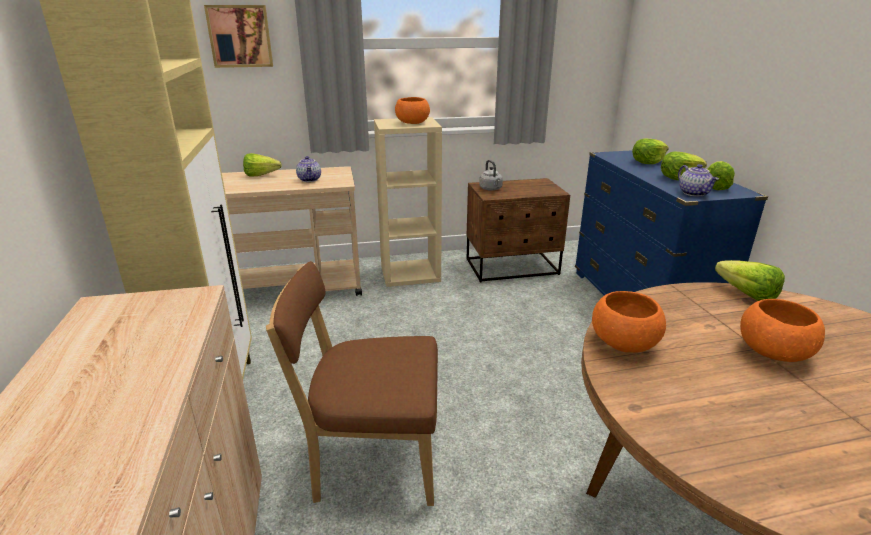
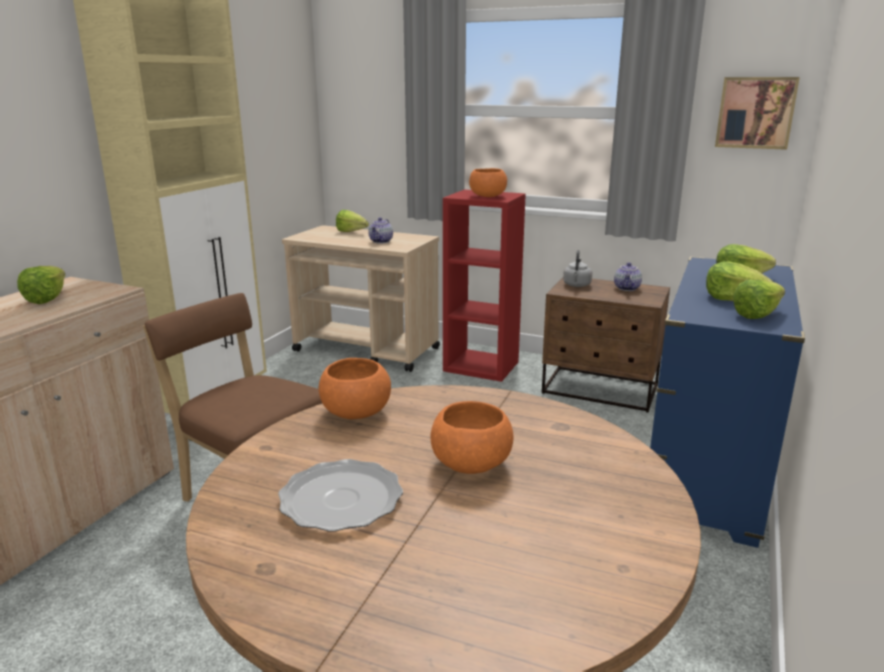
camera: 35 degrees right, 5 degrees down
(240, 36) = (363, 100): picture -> picture (755, 112)
(410, 273) = (482, 366): beige bookcase -> red bookcase
(694, 193) = (702, 315): teapot -> teapot (627, 288)
(742, 293) = (569, 418): lettuce -> lettuce (51, 297)
(777, 424) = (340, 500): none -> plate

